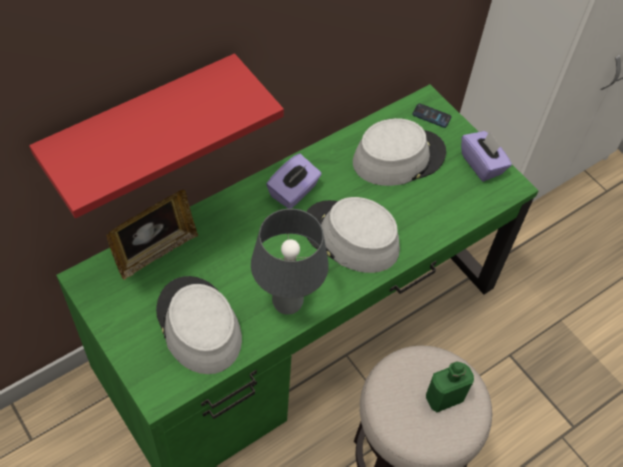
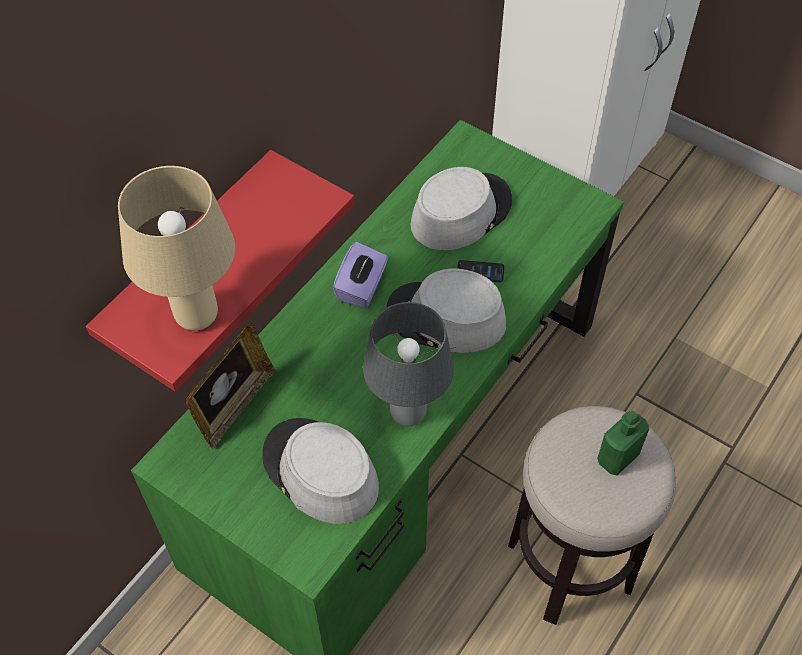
camera: 15 degrees left, 0 degrees up
(116, 165) = (197, 317): none -> beige table lamp
(431, 116) = (477, 155): phone -> phone (480, 272)
(482, 164) = (553, 191): purple tissue box -> none

